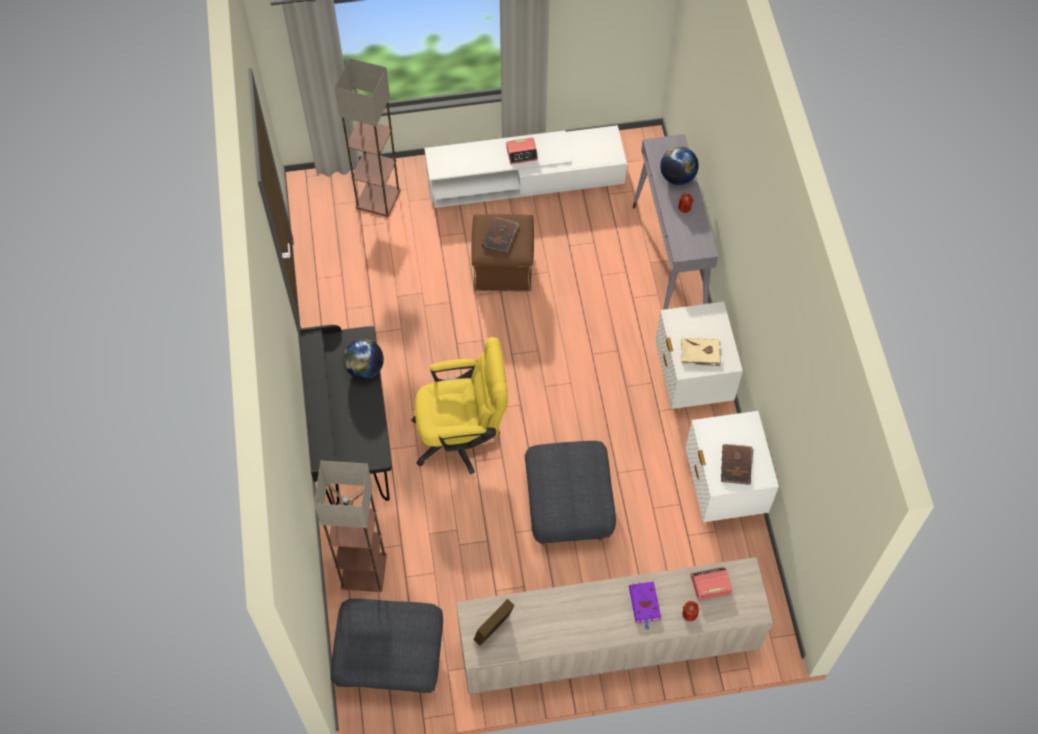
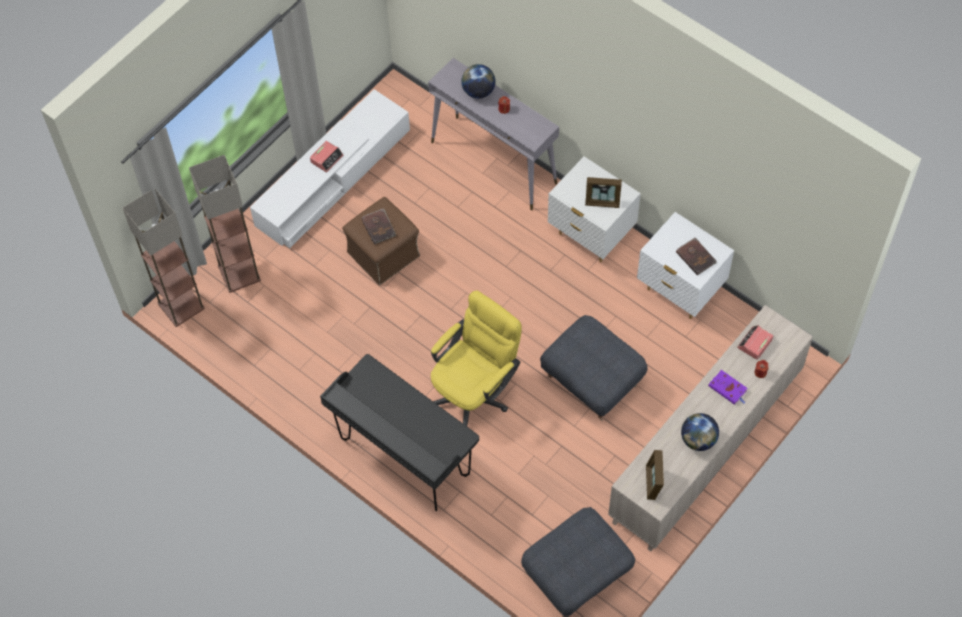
camera: 40 degrees left, 0 degrees up
(363, 572) = (500, 535): floor lamp -> floor lamp (181, 307)
(365, 369) = (393, 386): globe -> globe (698, 440)
(700, 353) = (602, 202): beige book -> picture frame

